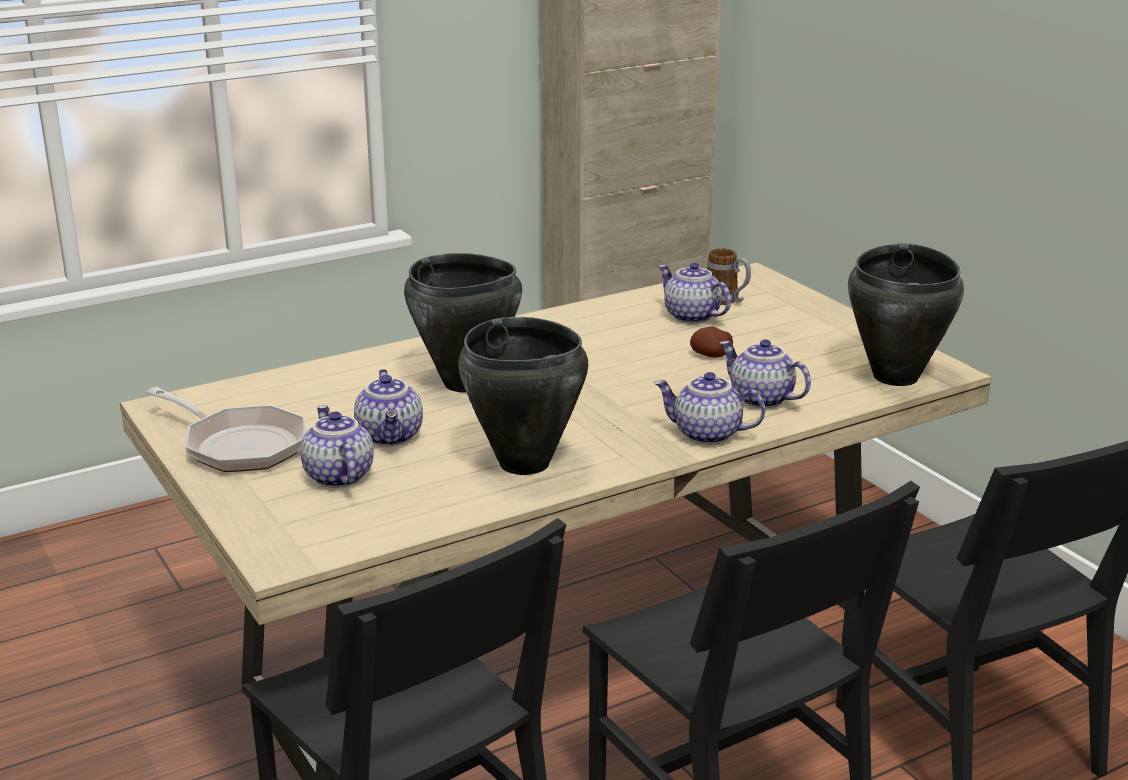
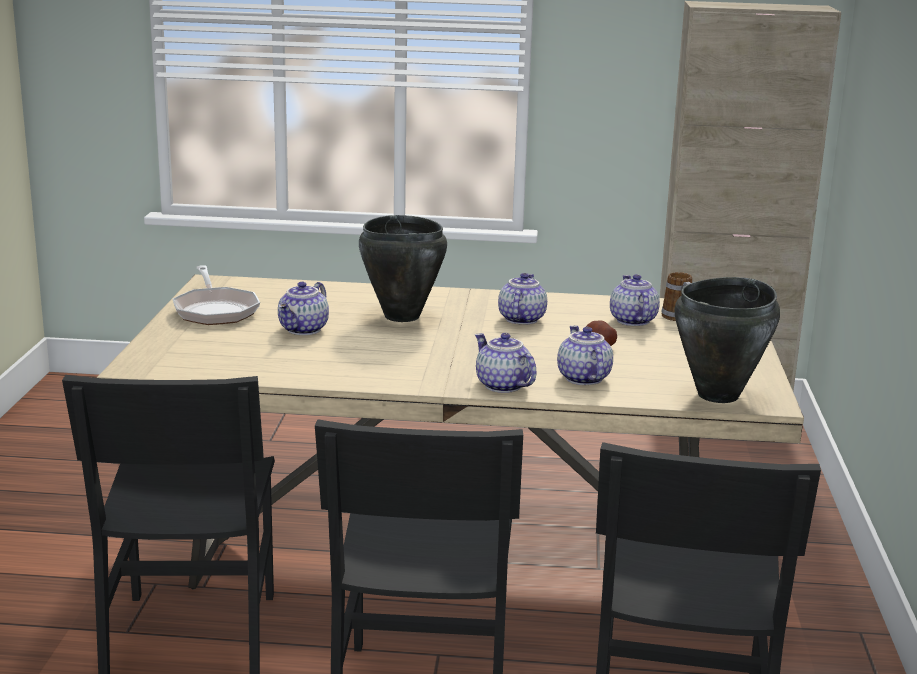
camera: 35 degrees right, 5 degrees down
(336, 476) = (237, 339): teapot -> teapot (520, 319)
(524, 464) = (353, 365): black cooking pot -> none

